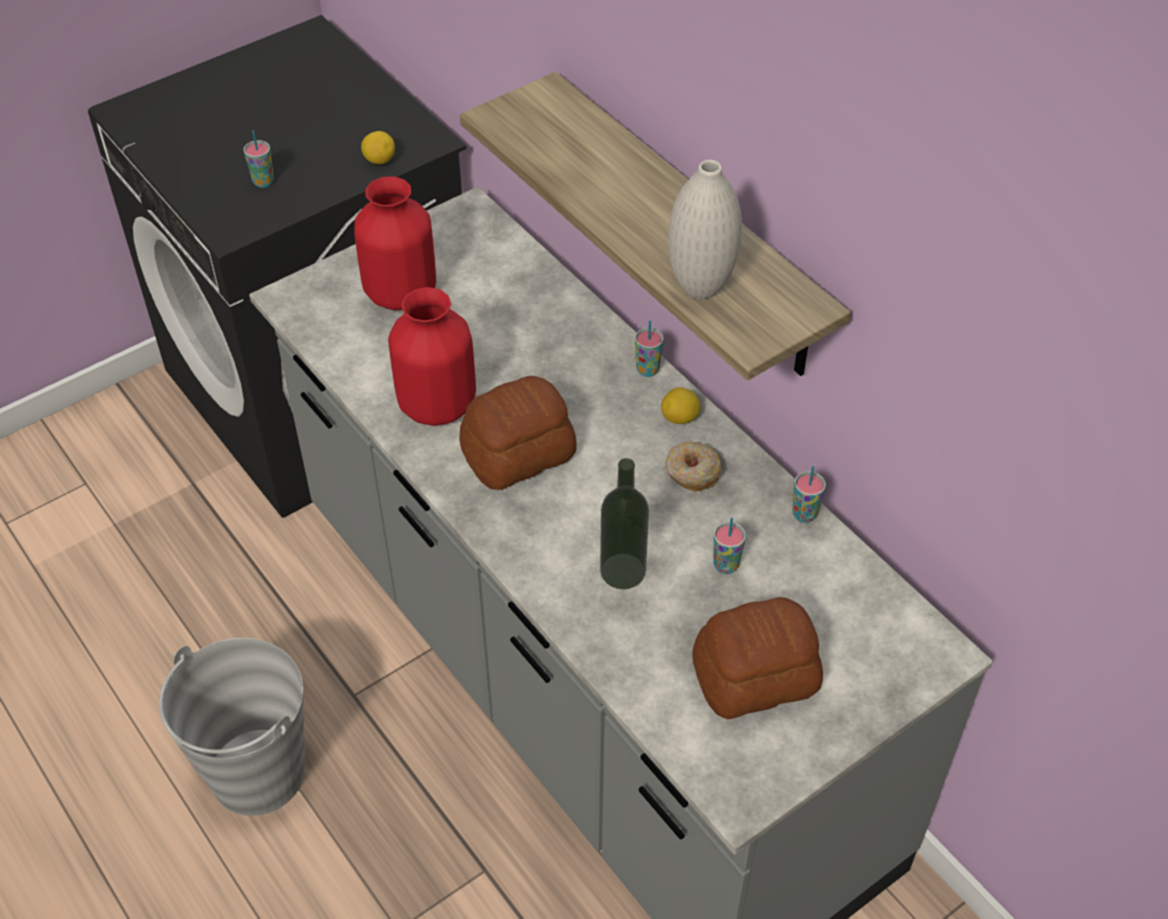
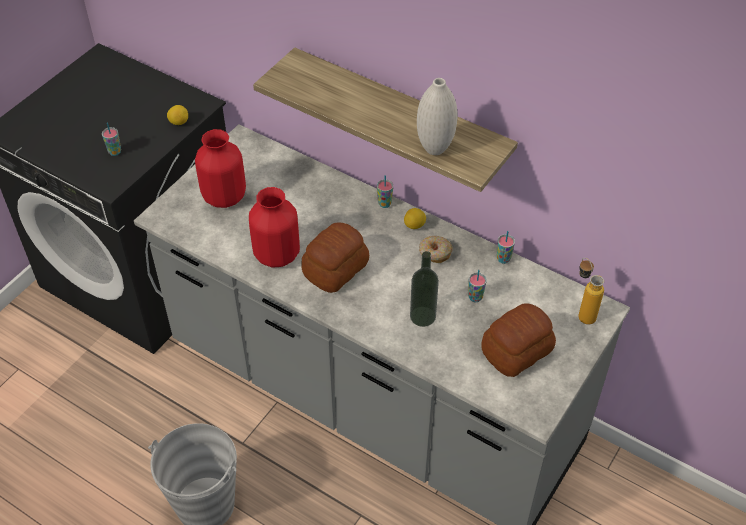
camera: 20 degrees left, 0 degrees up
(901, 645) = (582, 313): none -> bottle

